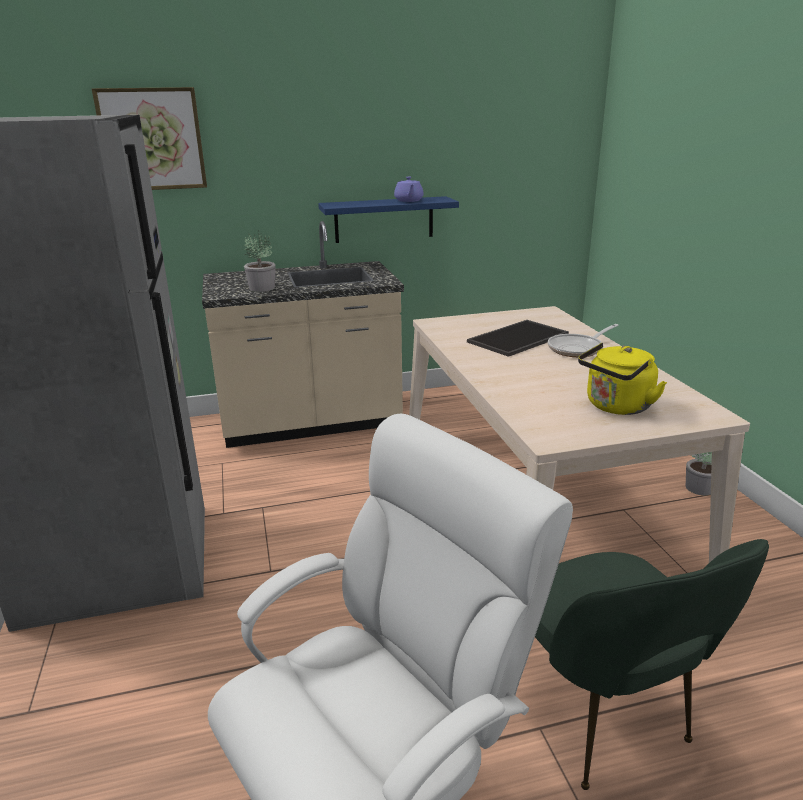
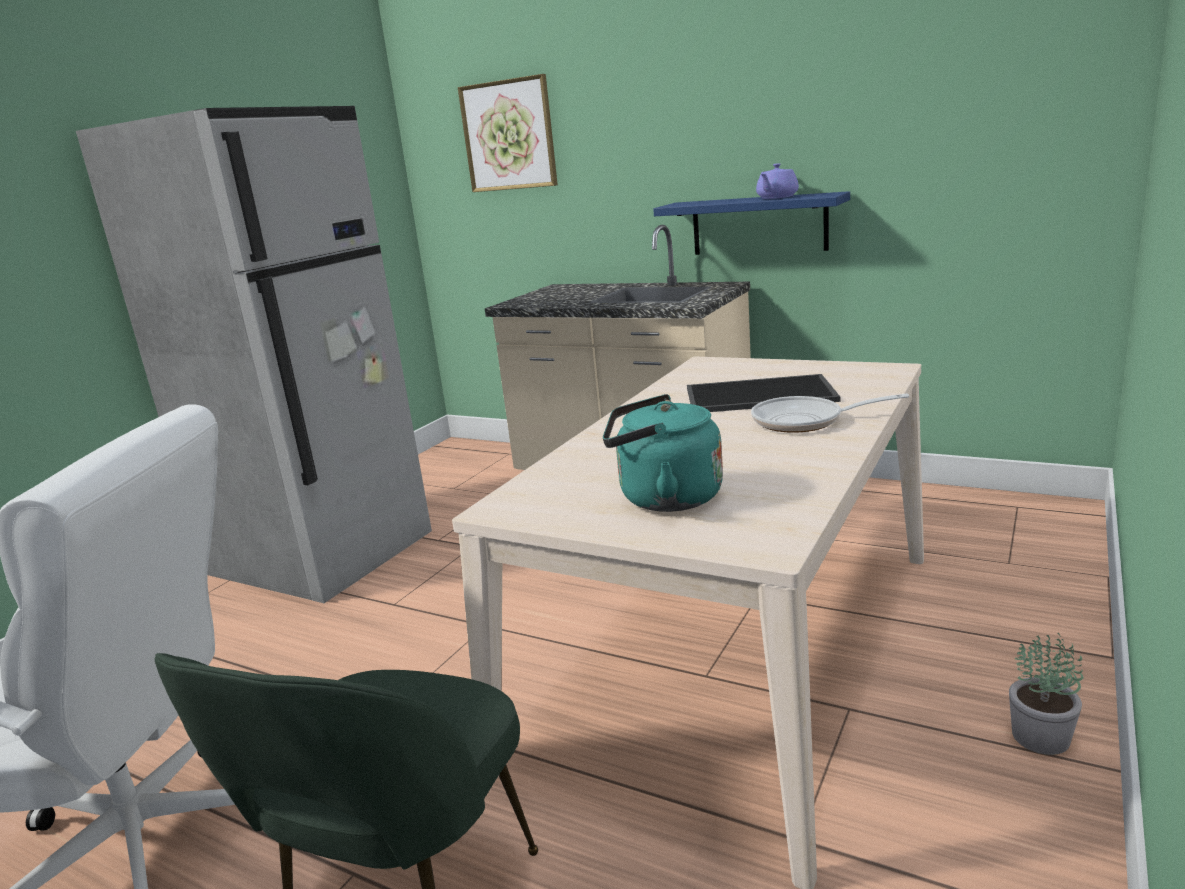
camera: 45 degrees right, 5 degrees down
(261, 288) = (559, 301): potted plant -> none
(616, 407) = (663, 498): yellow kettle -> turquoise kettle

